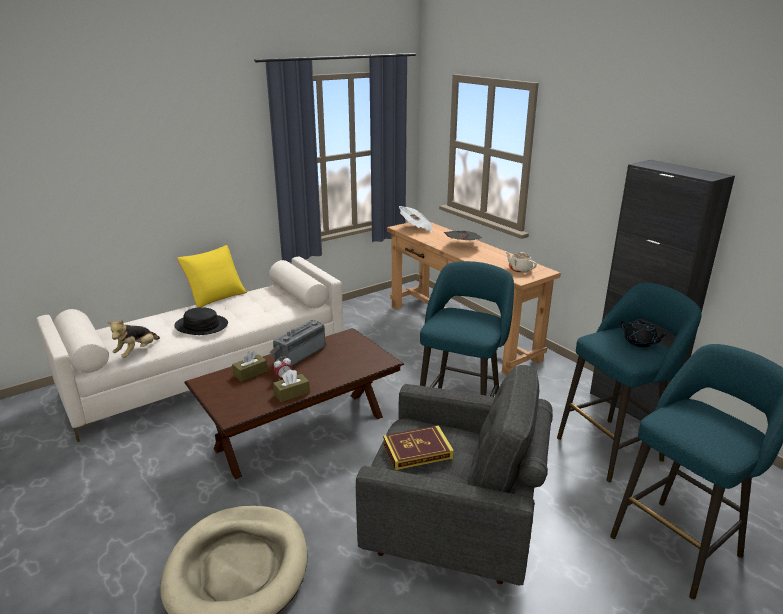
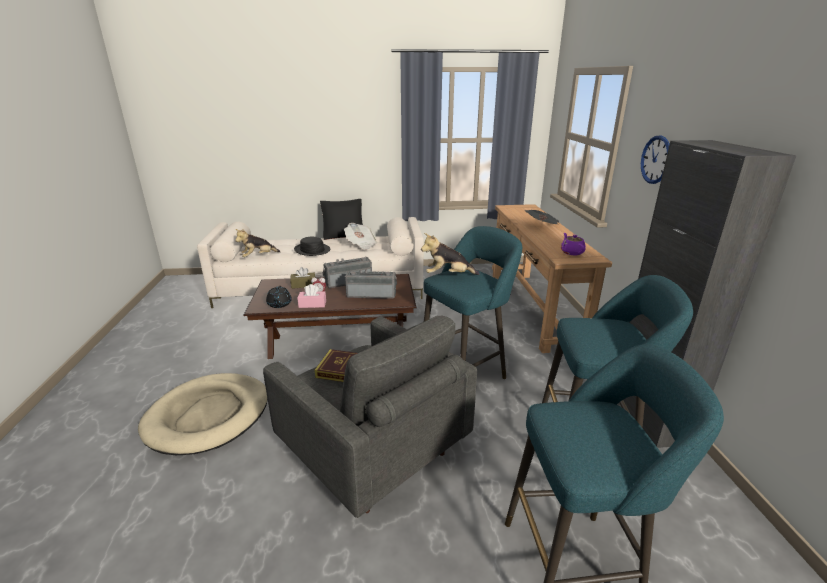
camera: 30 degrees right, 0 degrees up
(215, 295) = (343, 234): yellow pillow -> black pillow
(292, 393) = (312, 304): brown tissue box -> pink tissue box
(343, 362) = (371, 294): none -> radio
(416, 228) = (519, 209): newspaper -> newspaper (361, 244)
(444, 321) = (448, 275): none -> plush toy
(519, 269) = (571, 252): beige teapot -> purple teapot
(585, 173) = (656, 160): none -> wall clock
(640, 342) = (620, 337): black teapot -> black teapot (279, 304)

